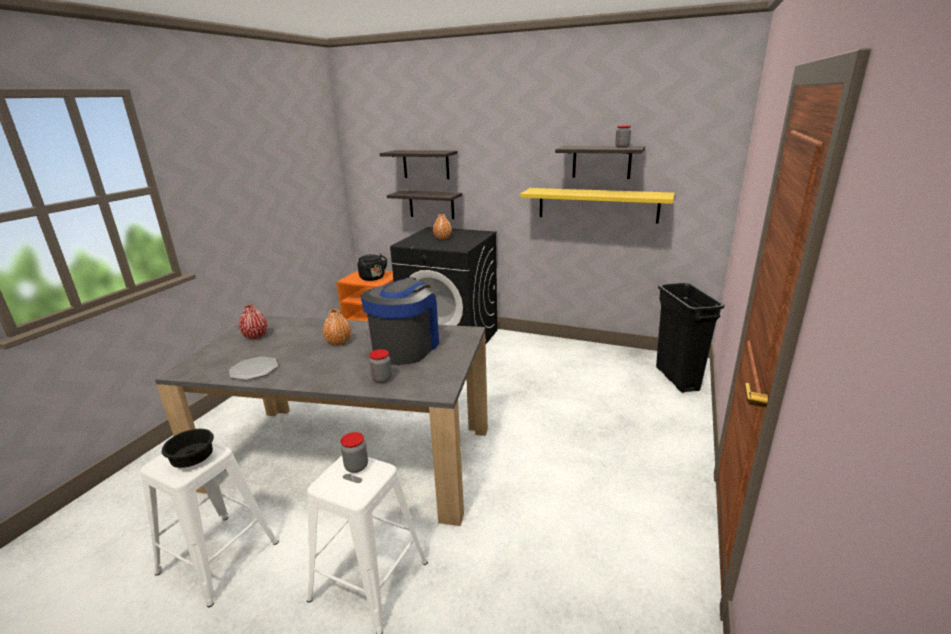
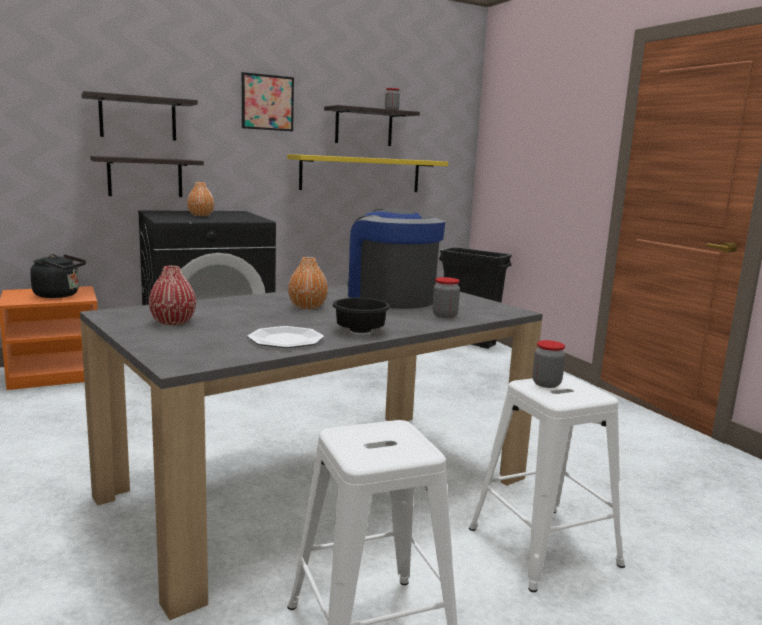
camera: 50 degrees left, 10 degrees down
(194, 459) = (390, 440): black bowl -> black bowl (358, 330)
(514, 146) = (267, 102): none -> picture

